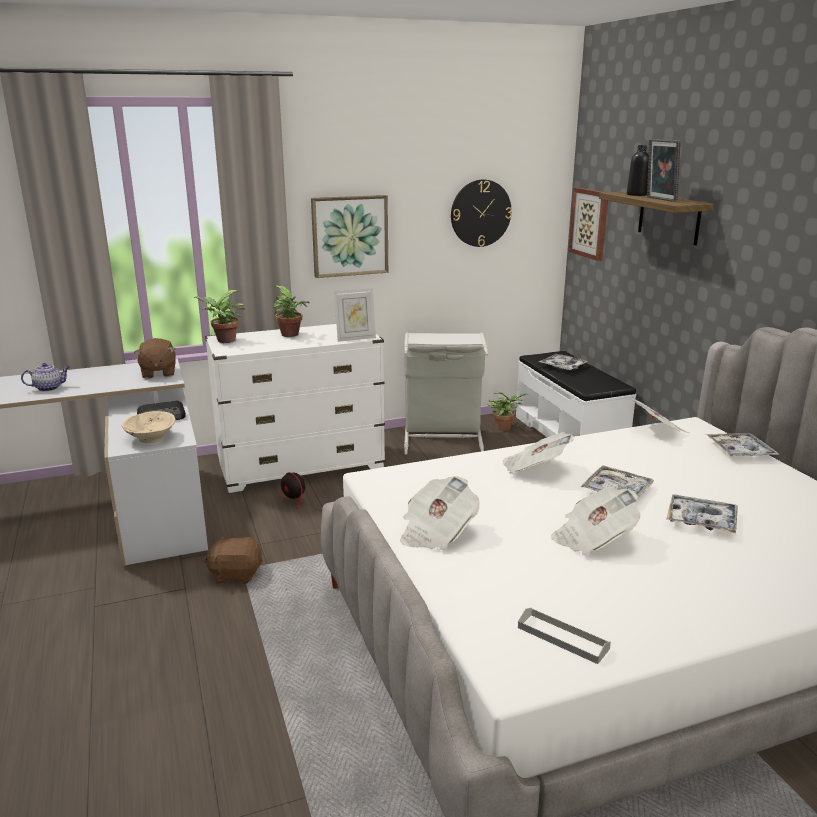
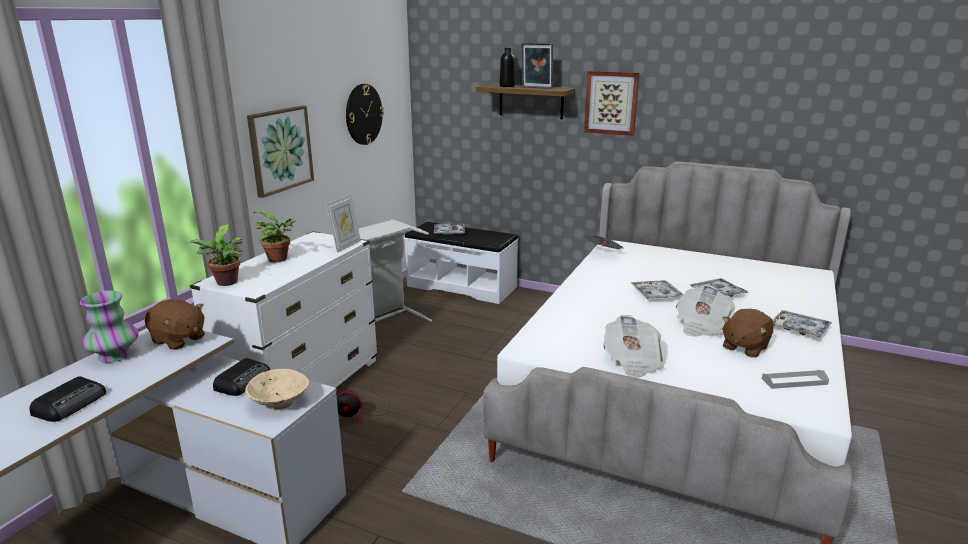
camera: 45 degrees left, 0 degrees up
(49, 388) = (71, 403): teapot -> radio
(115, 370) = (114, 356): none -> vase
(236, 574) = (402, 498): brown plush toy -> brown plush toy (744, 347)
(505, 427) = (412, 296): potted plant -> none
(534, 469) = (595, 300): newspaper -> none
(590, 223) = (439, 113): picture -> picture (611, 102)
(740, 451) = (658, 250): tray -> tray (799, 329)

